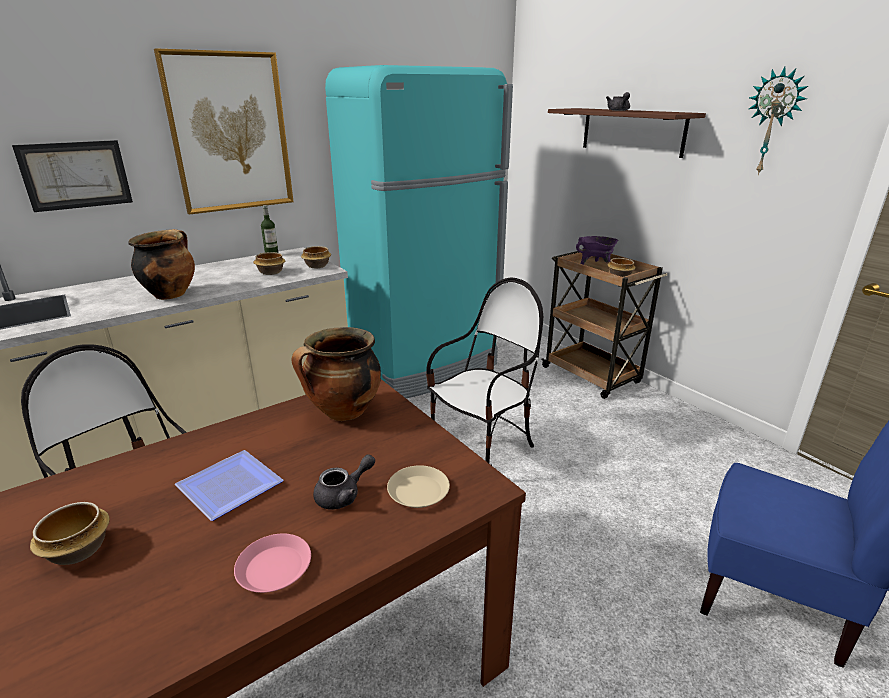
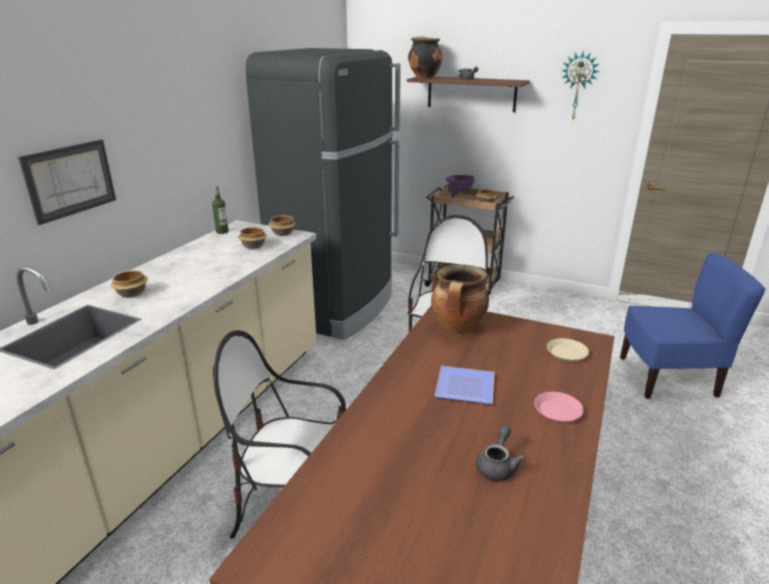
camera: 30 degrees left, 0 degrees up
(78, 551) = (439, 448): bowl -> bowl (132, 294)
(171, 294) = (200, 281): cooking pot -> cooking pot (424, 77)
(230, 133) = (181, 121): picture -> none
(344, 495) = (533, 368): grey teapot -> grey teapot (497, 465)
(424, 365) = (336, 308): turquoise fridge -> black fridge

